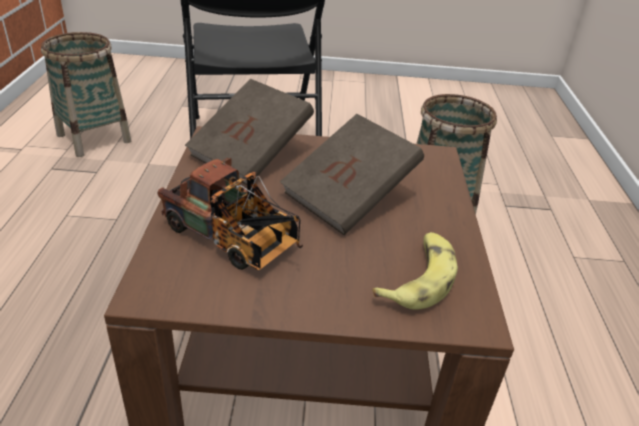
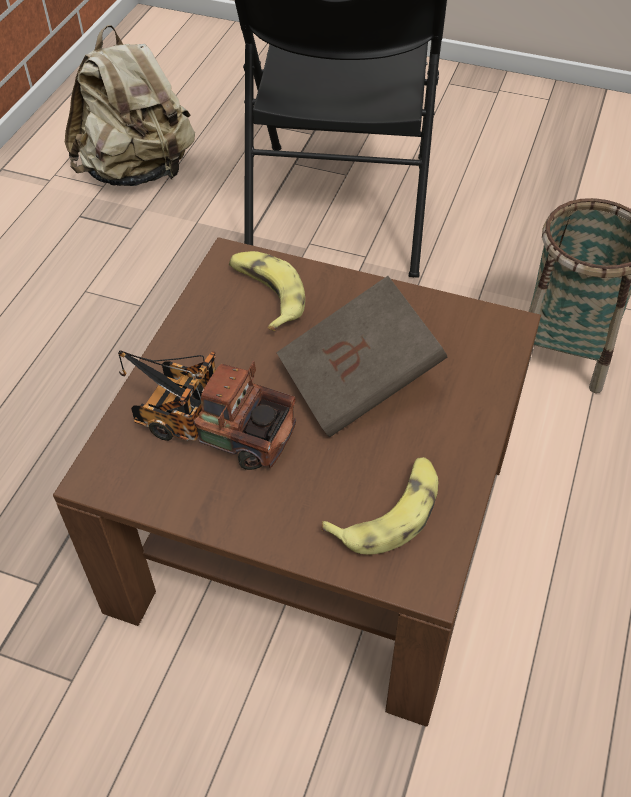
camera: 20 degrees right, 15 degrees up
(94, 138) = (138, 171): basket -> beige backpack
(235, 241) = (206, 425): toy truck -> toy truck turned 150 degrees clockwise
(250, 154) = (266, 295): brown book -> banana

